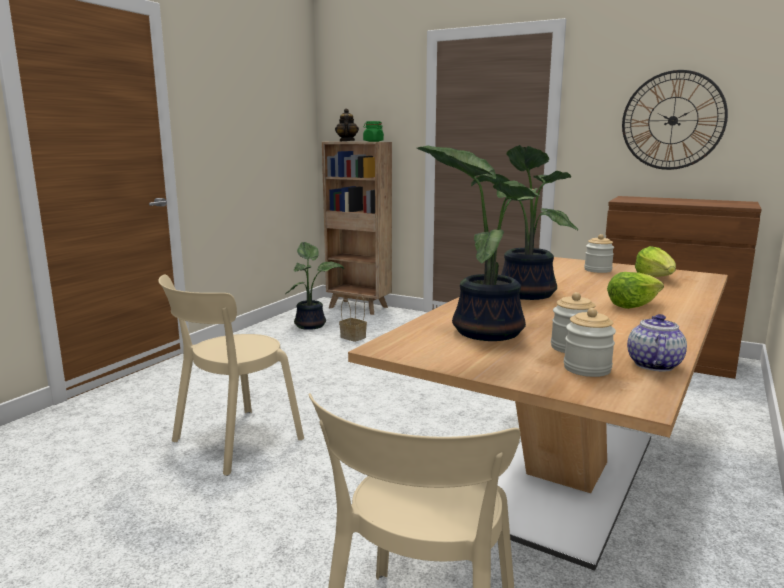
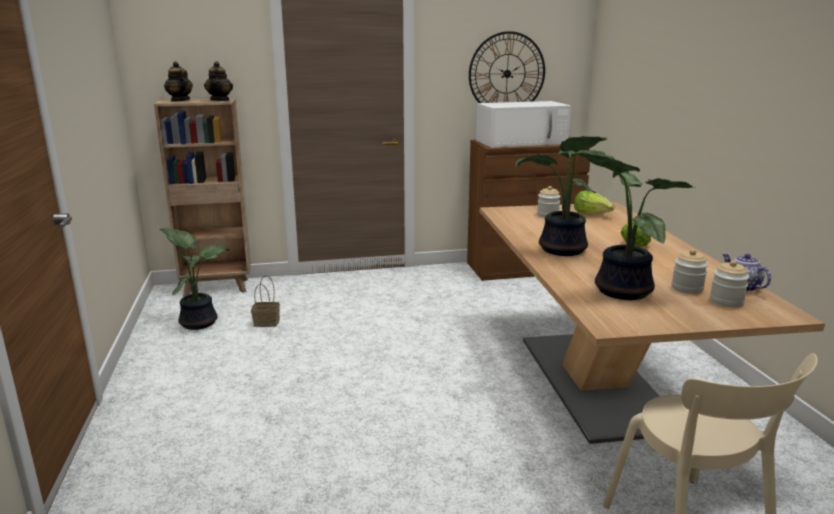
camera: 40 degrees left, 5 degrees up
(232, 442) = (334, 469): beige chair -> none
(373, 141) = (220, 100): green jar -> teapot
(673, 200) = (522, 142): none -> white microwave

